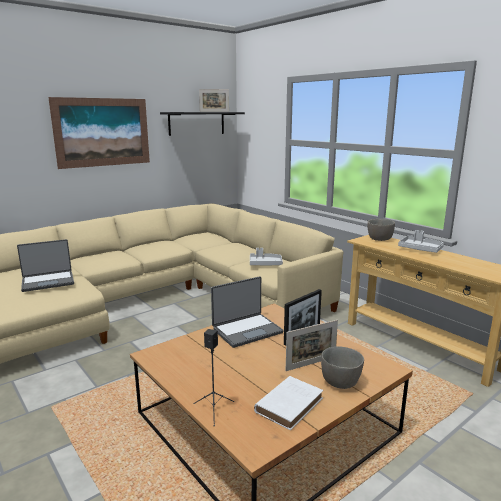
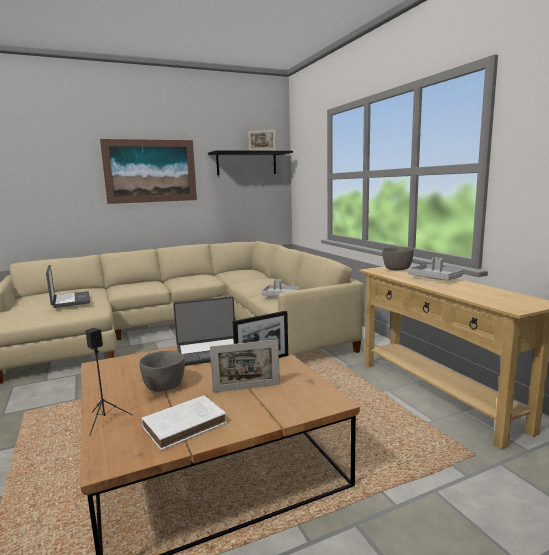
camera: 15 degrees right, 5 degrees down
(48, 282) = (70, 300): laptop -> laptop turned 105 degrees counterclockwise
(341, 381) = (263, 409): grey bowl -> grey bowl (165, 386)

